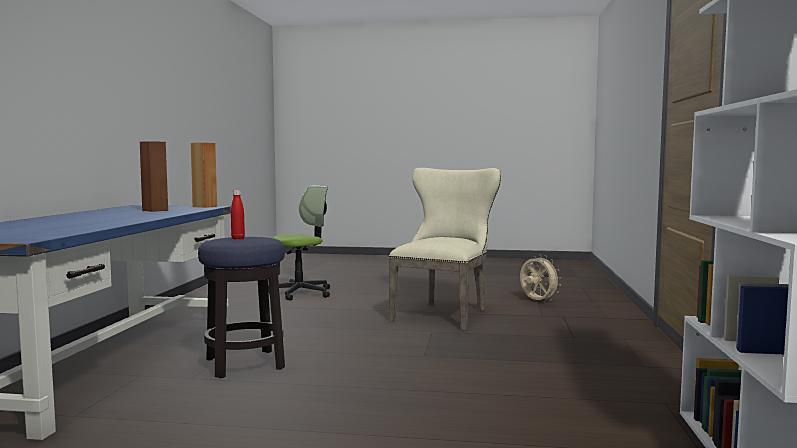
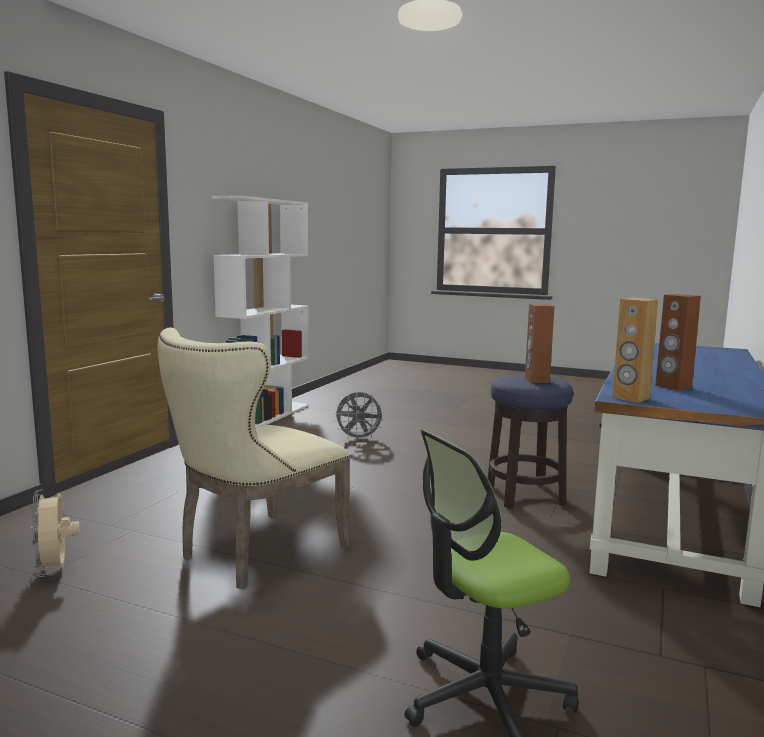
camera: 165 degrees left, 5 degrees up
(238, 238) = (536, 380): red bottle -> brown speaker
(494, 425) = (359, 439): none -> grey fan

